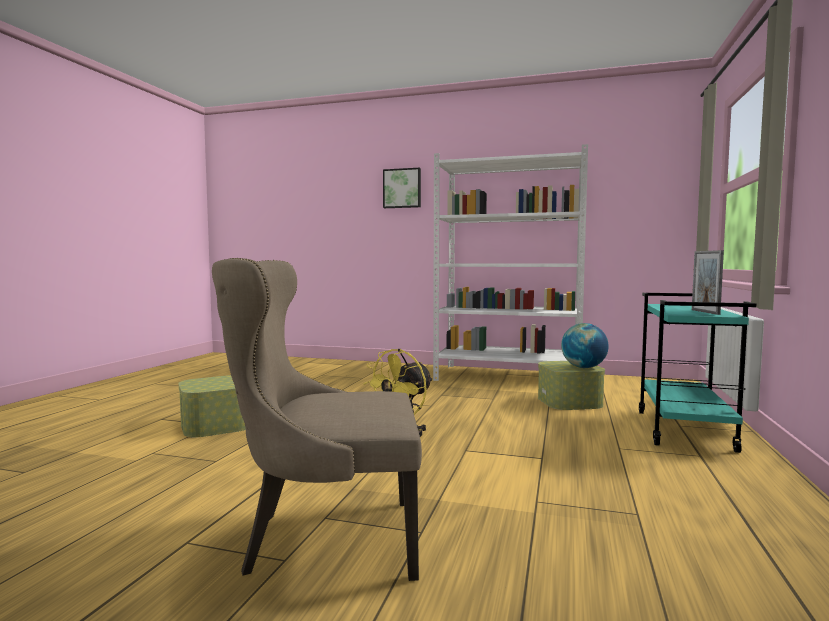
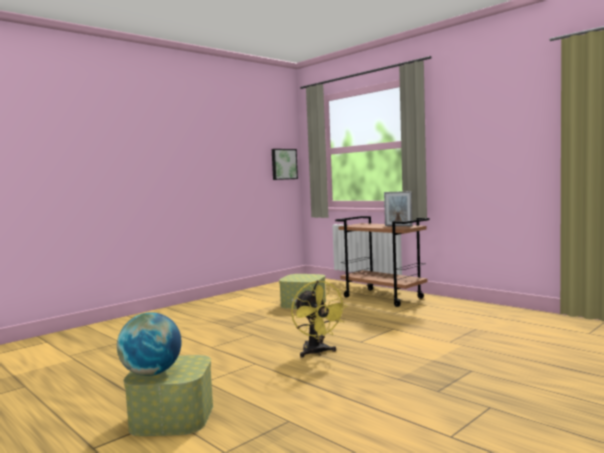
camera: 60 degrees left, 0 degrees up
(326, 539) = (469, 394): beige chair -> none
(402, 188) = (83, 133): picture -> picture (283, 164)
(508, 377) = (220, 304): white bookcase -> none
(583, 367) = (312, 276): globe -> globe (152, 373)
(685, 431) = (384, 297): turquoise cart -> brown cart

